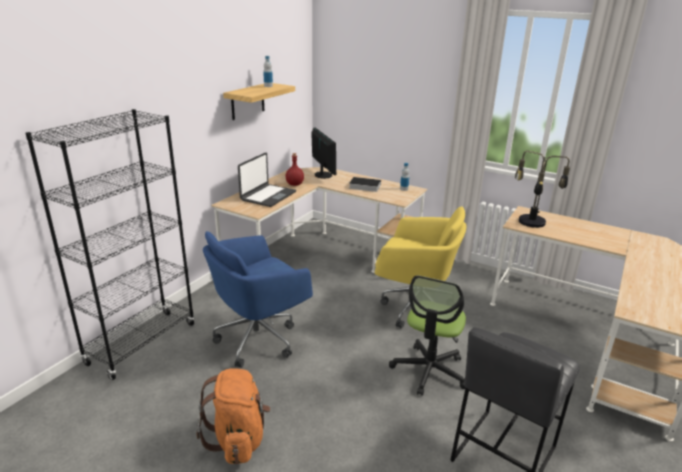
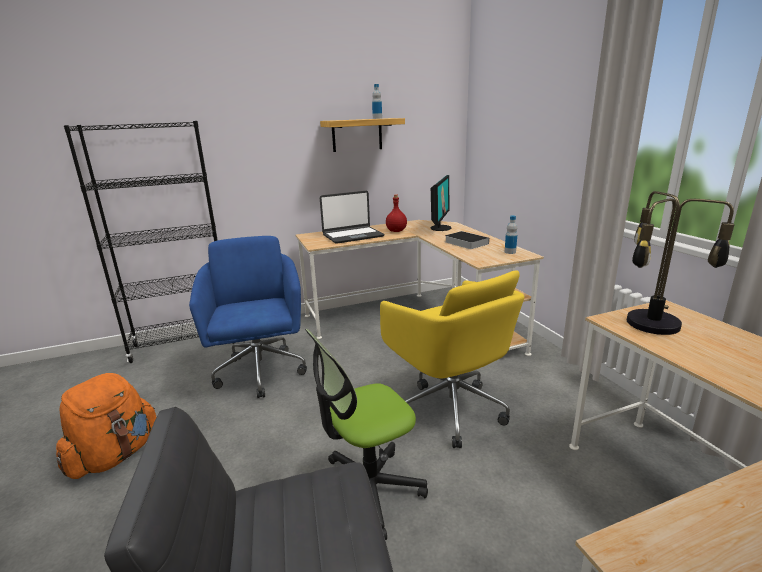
camera: 40 degrees right, 5 degrees down
(260, 339) = (261, 375): blue office chair -> blue office chair turned 75 degrees clockwise

